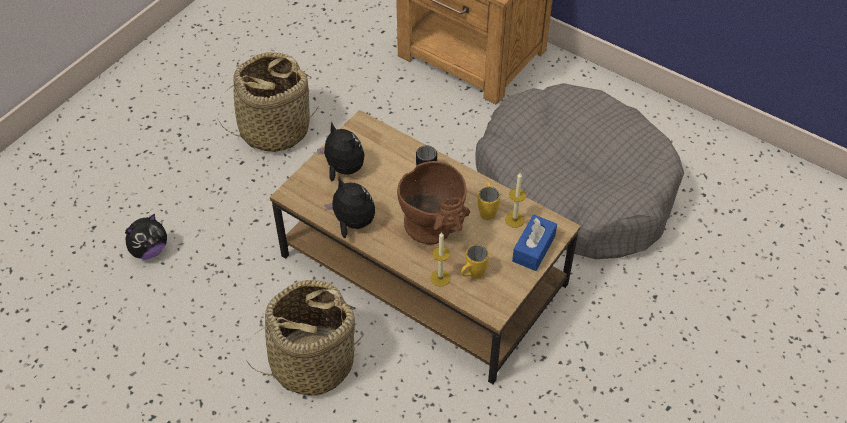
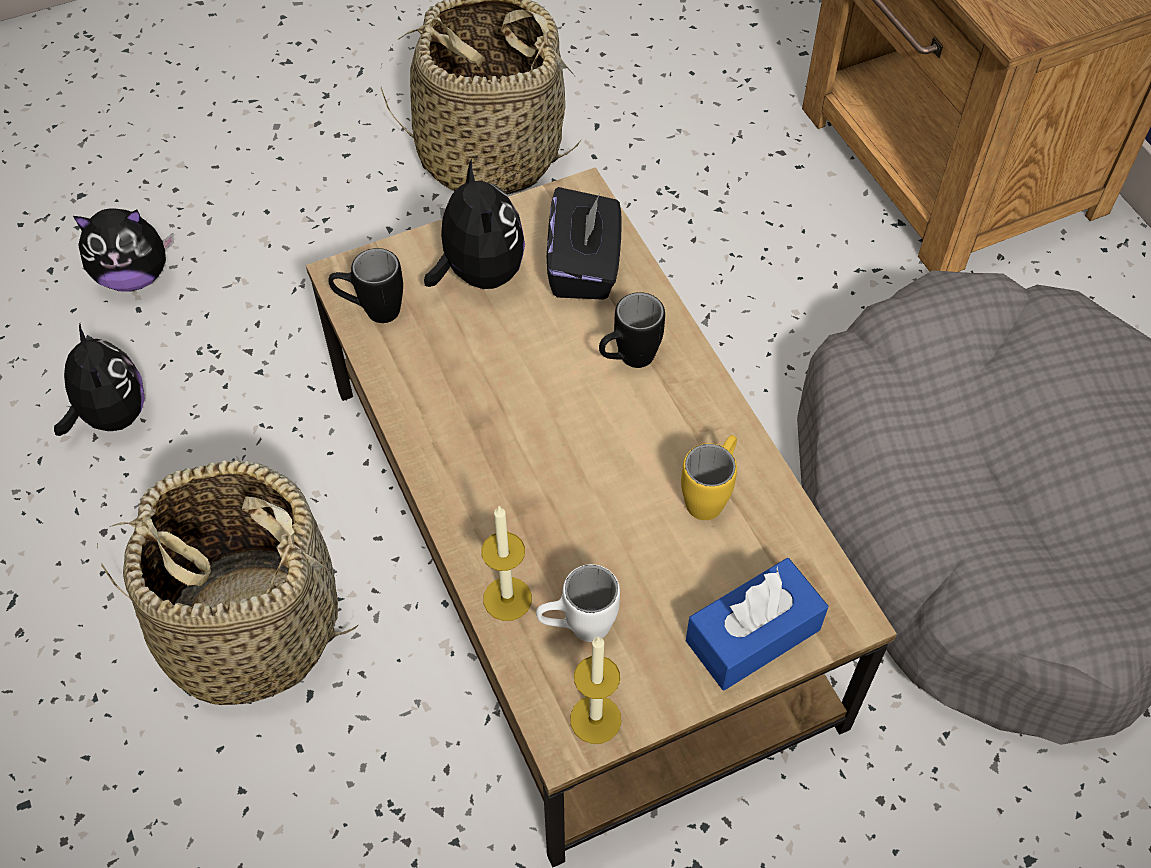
camera: 30 degrees right, 5 degrees up
(311, 202) = (371, 311): none -> black mug
(352, 223) = (417, 392): plush toy -> plush toy (111, 415)
(383, 149) = (584, 267): none -> black tissue box
(434, 231) = (566, 488): brown vase -> none
(472, 275) = (577, 628): yellow mug -> white mug
(514, 220) = (755, 546): candle -> candle (595, 719)

